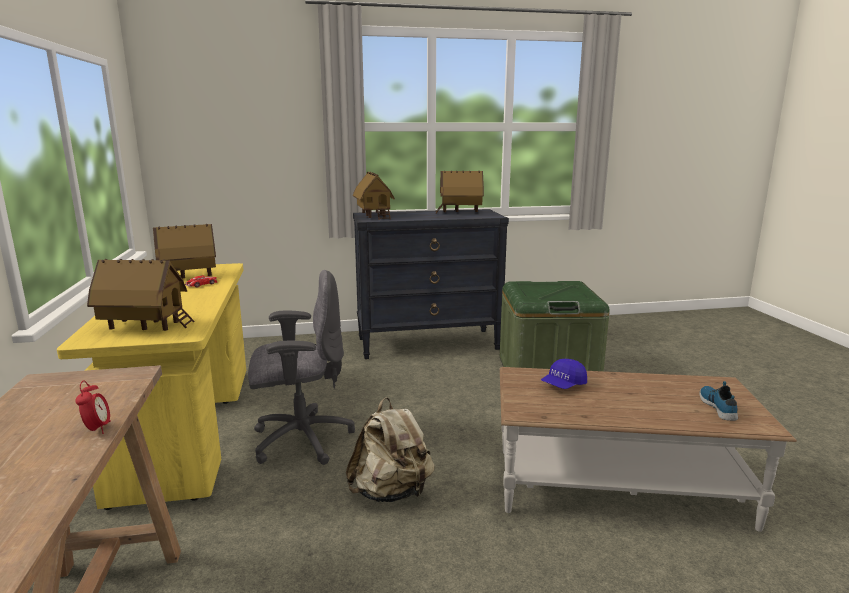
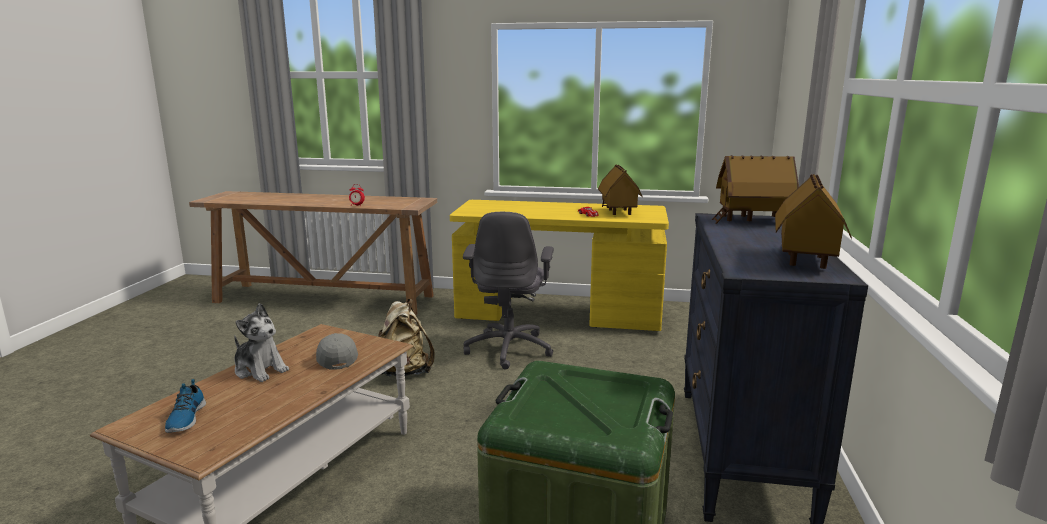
camera: 110 degrees right, 0 degrees up
(145, 327) = (490, 207): toy house -> none
(563, 385) = (336, 358): blue cap -> grey cap
(625, 409) = (260, 370): none -> plush toy
(718, 407) = (185, 418): shoe -> shoe turned 60 degrees clockwise

